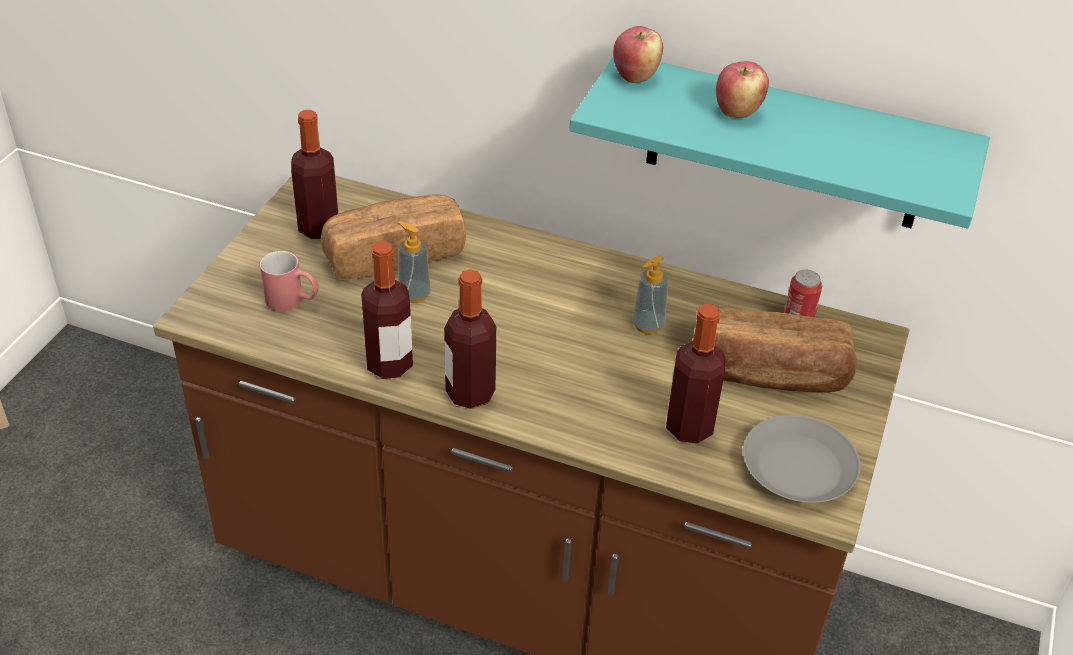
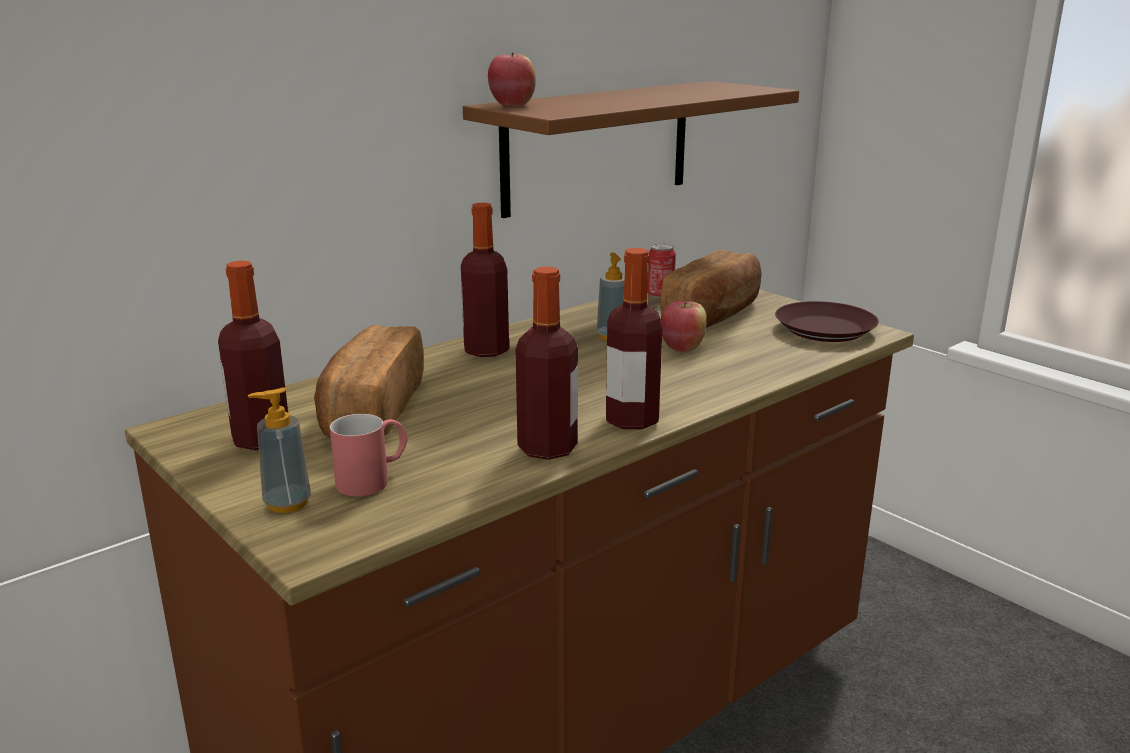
camera: 60 degrees left, 20 degrees down
(414, 294) = (450, 415): soap dispenser -> soap dispenser (287, 503)
(689, 427) = (753, 350): bottle -> bottle (486, 350)
(737, 112) = (606, 98): apple -> apple (682, 348)
(785, 144) = (597, 146): turquoise shelf -> brown shelf
(798, 466) = (823, 329): grey plate -> brown plate

